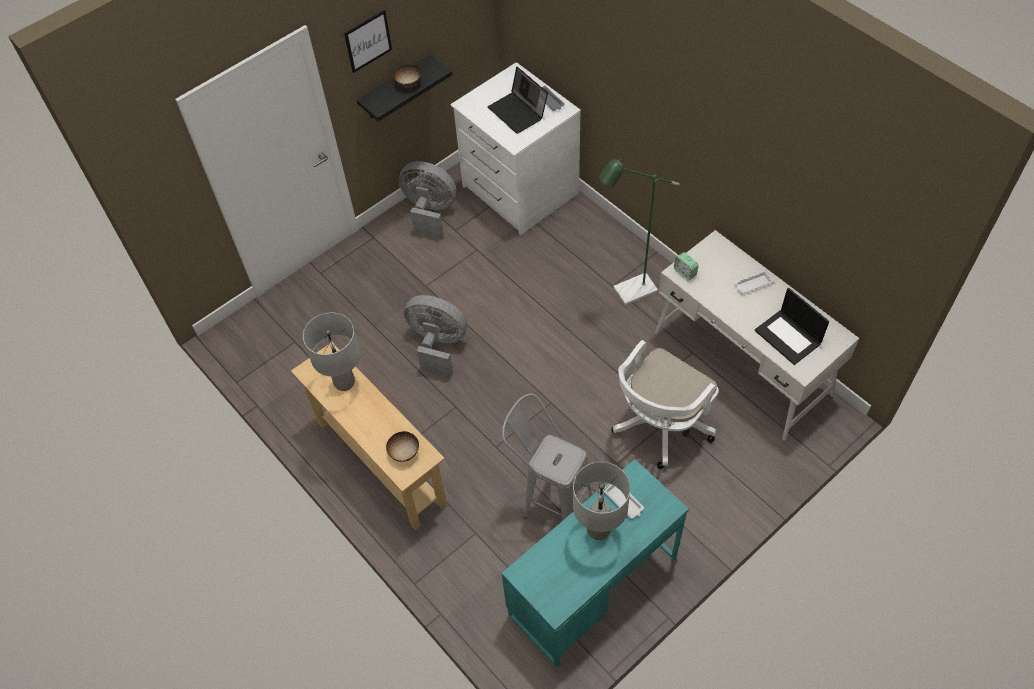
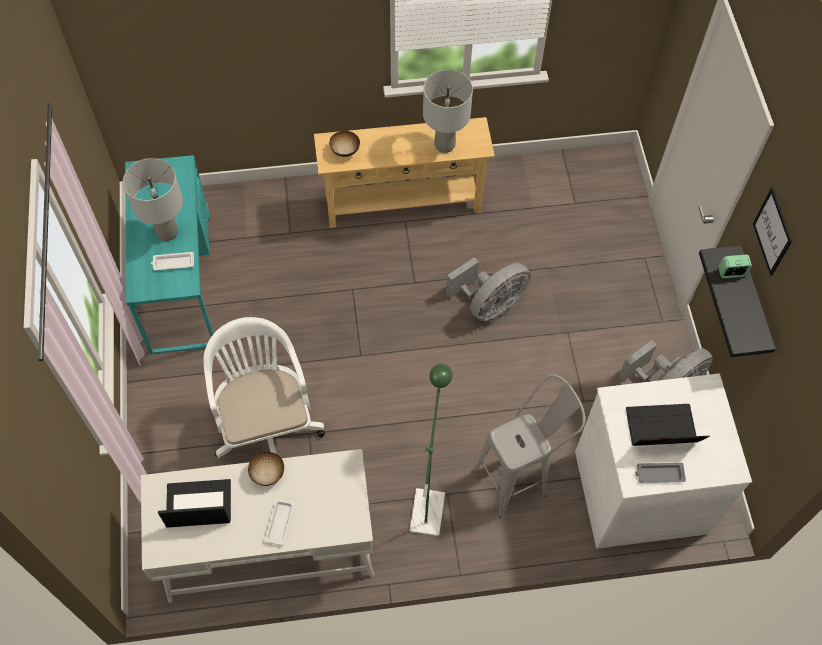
camera: 120 degrees right, 5 degrees up
(408, 83) = (737, 302): bowl -> bowl (268, 474)
(548, 502) = (272, 296): grey stool -> grey stool (519, 478)
(685, 272) = (344, 470): alarm clock -> alarm clock (731, 273)

